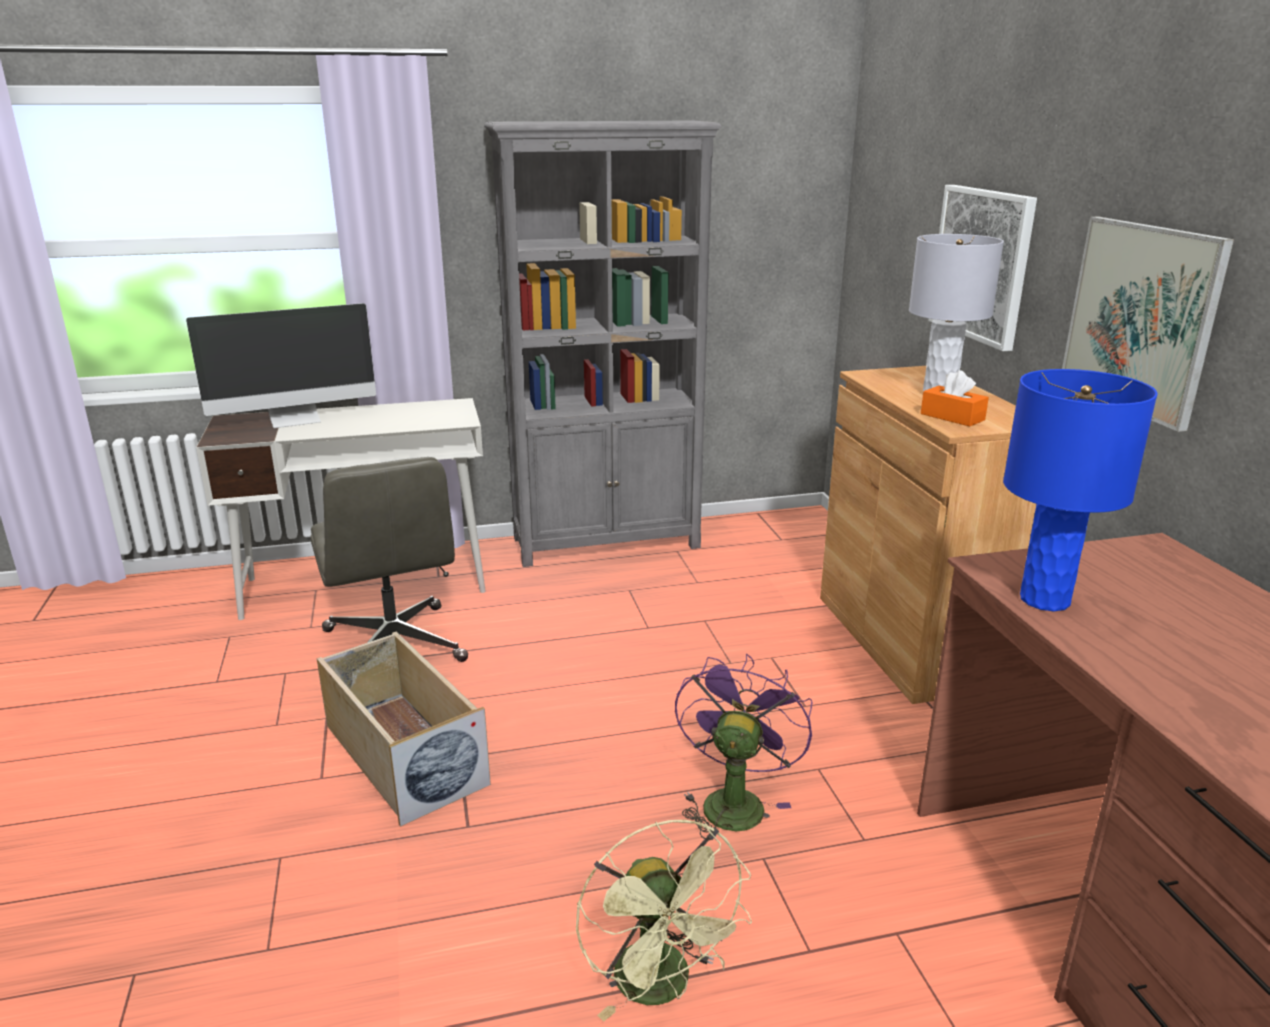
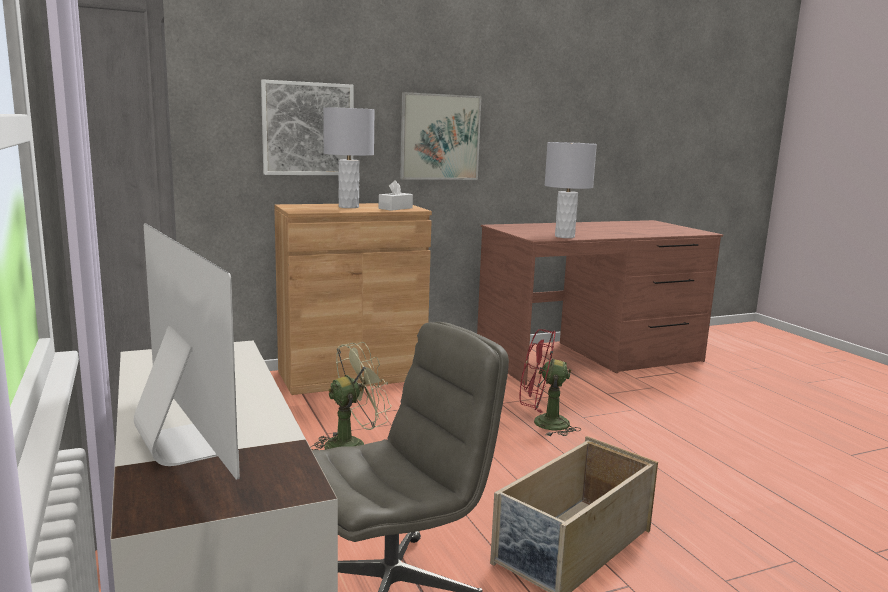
camera: 100 degrees left, 10 degrees down
(662, 988) = (686, 438): green fan -> green fan (352, 444)
(734, 800) = (542, 423): purple fan -> red fan
(952, 417) = (395, 208): orange tissue box -> white tissue box
(1044, 599) = (564, 236): blue table lamp -> grey table lamp

